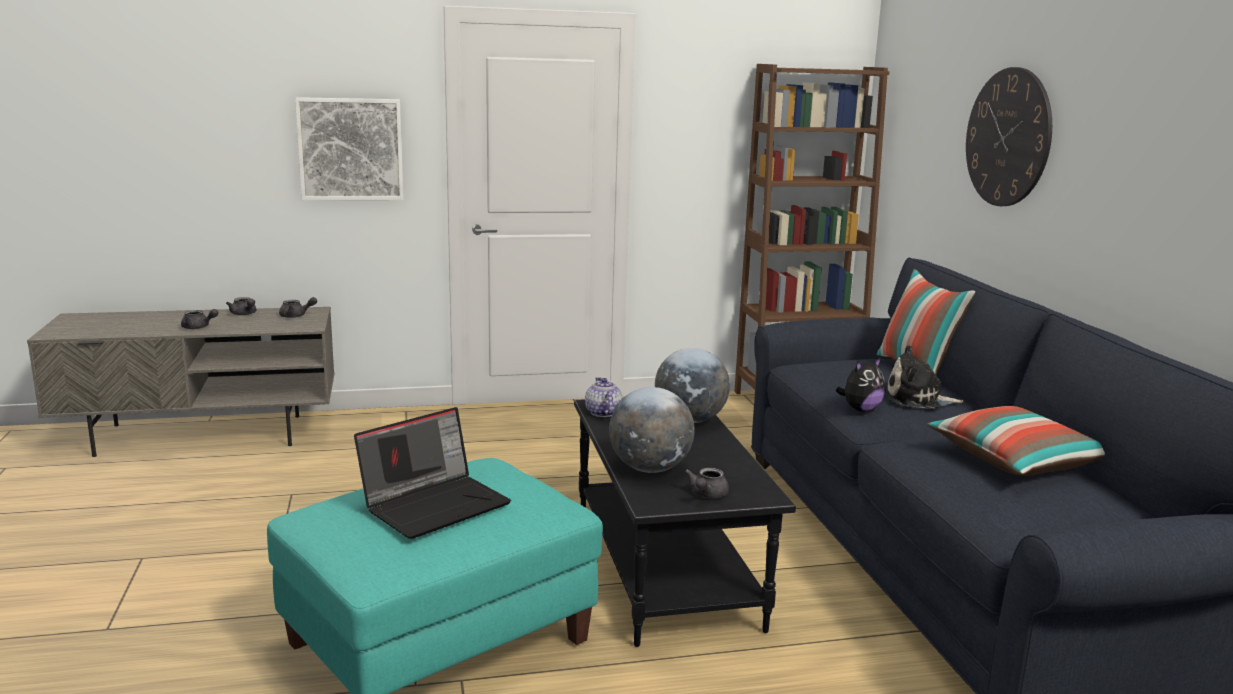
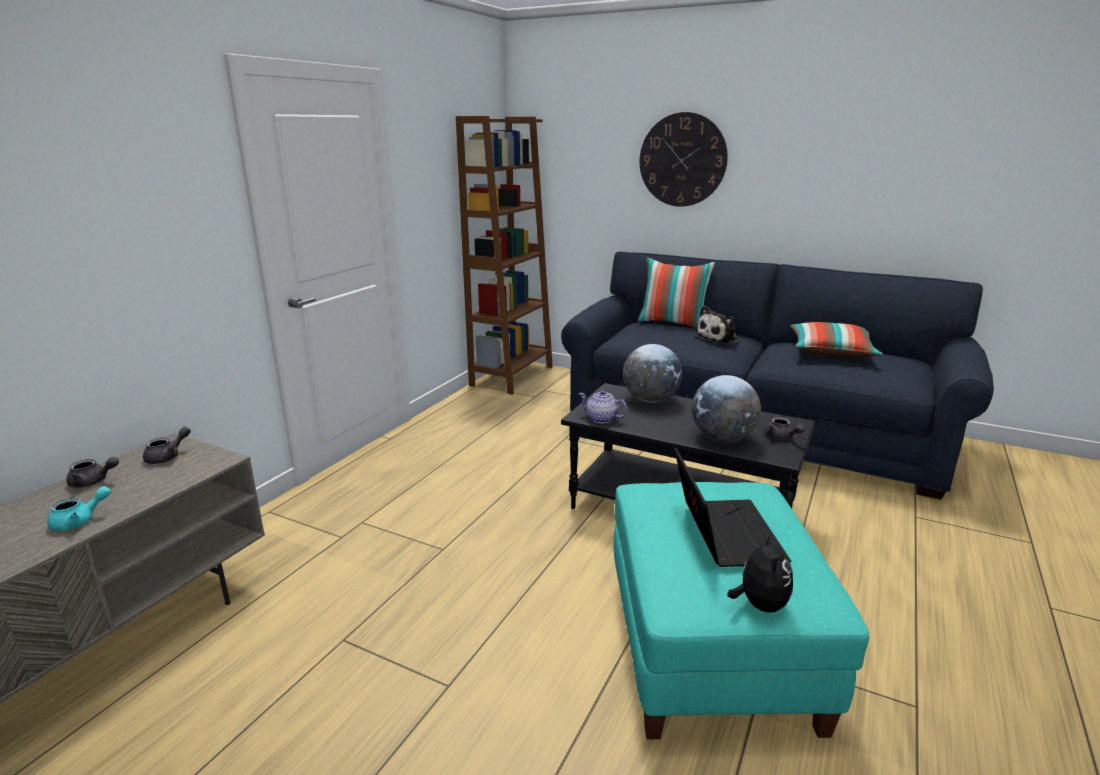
camera: 50 degrees left, 5 degrees up
(198, 327) = (79, 521): grey teapot -> turquoise teapot
(350, 149) = (156, 237): picture -> none
(860, 409) = (714, 354): plush toy -> plush toy (759, 604)

